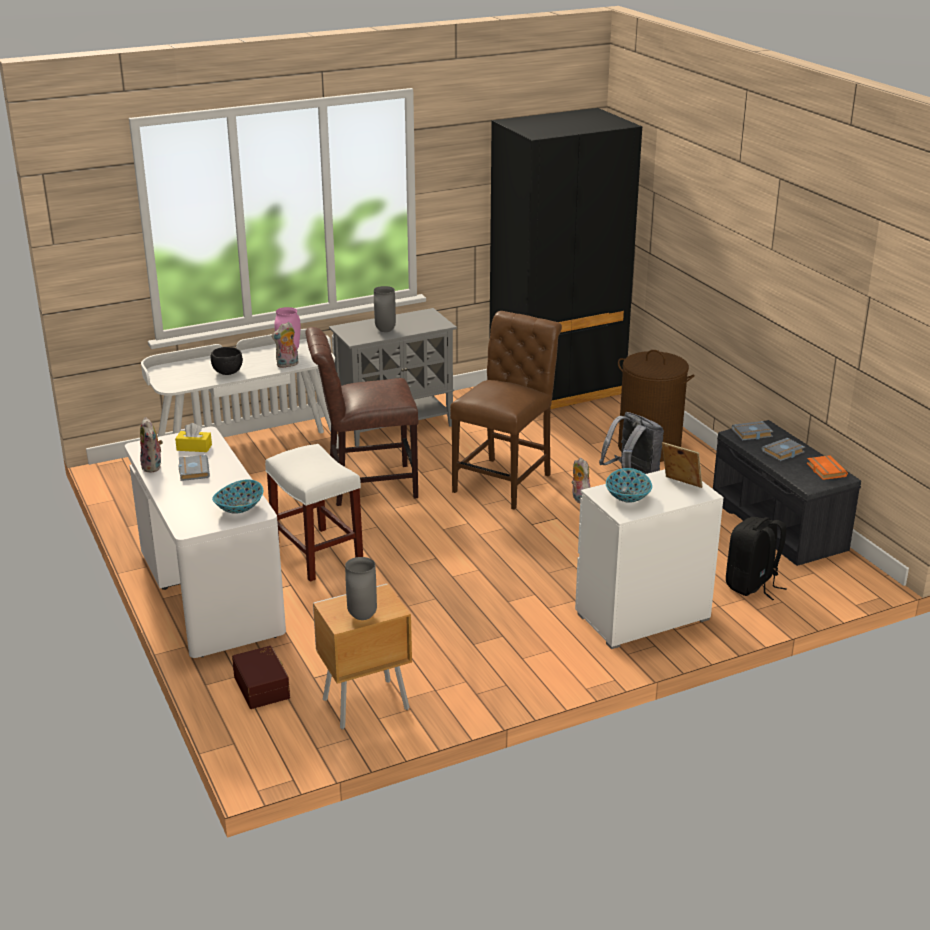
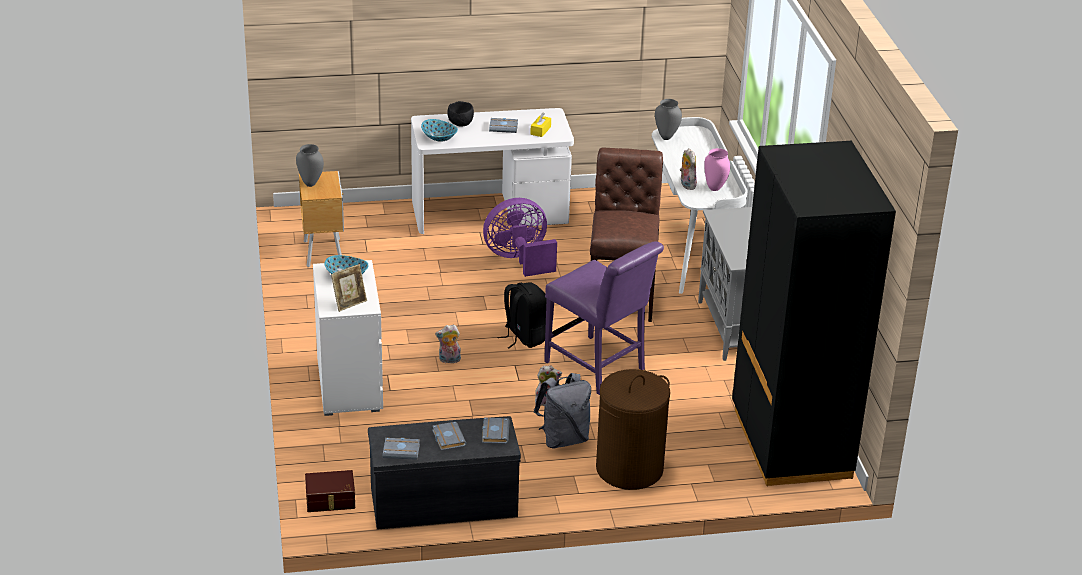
camera: 105 degrees right, 5 degrees up
(153, 466) = (518, 115): plush toy -> plush toy (449, 360)
(227, 372) = (681, 158): black bowl -> black bowl (460, 123)
(263, 687) = (367, 221): brown storage box -> brown storage box (330, 500)
(318, 554) = (519, 260): white stool -> purple fan
(386, 330) = (734, 232): grey vase -> grey vase (666, 137)
(505, 481) = (598, 368): brown chair -> purple chair
(752, 585) = (356, 453): black backpack -> black backpack (524, 337)
(824, 470) = (402, 451): orange book -> grey book

